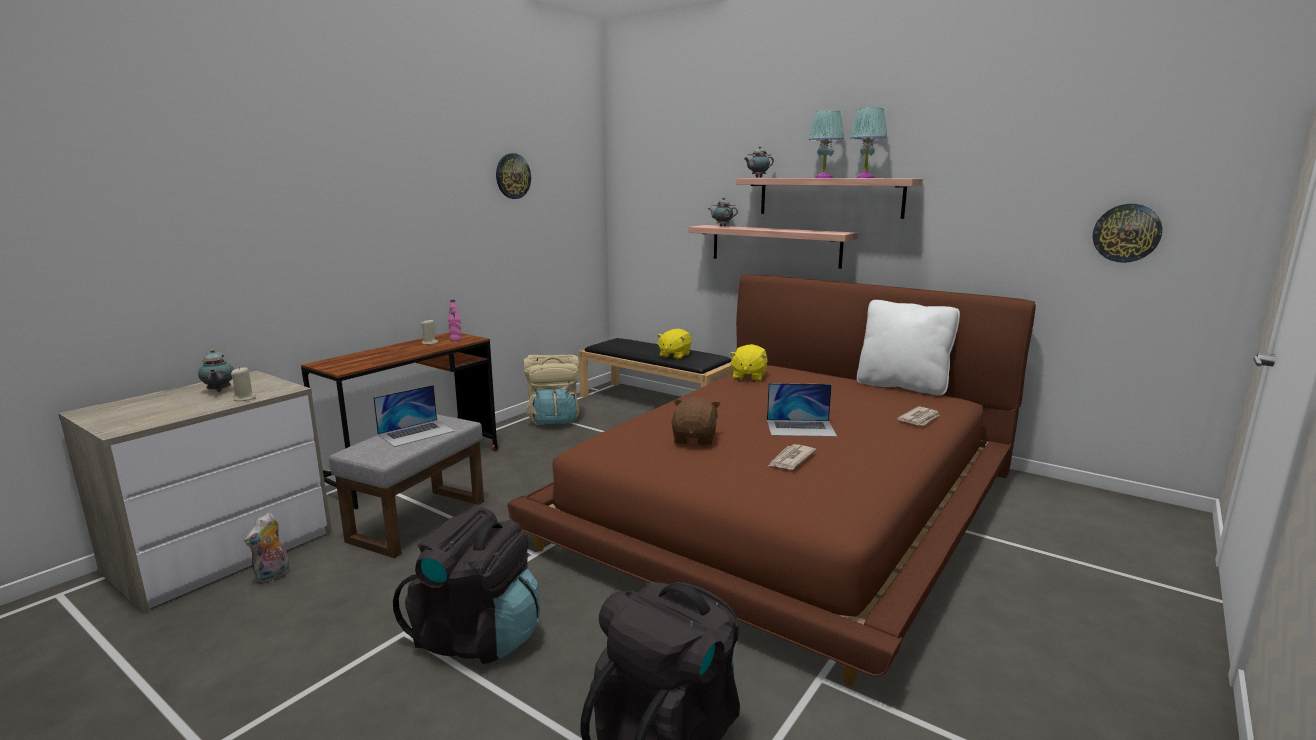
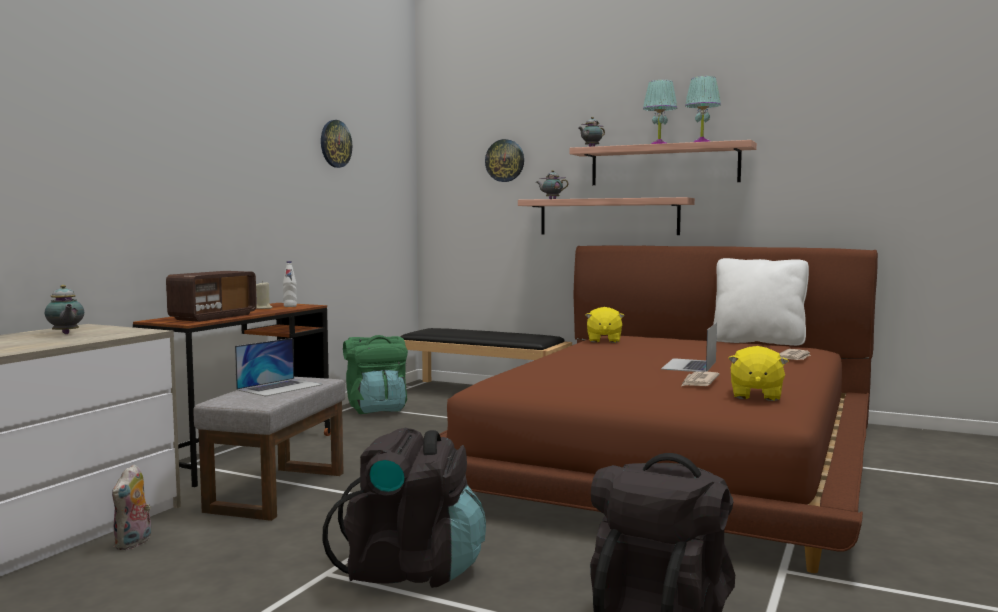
camera: 10 degrees left, 10 degrees down
(245, 398) = (105, 336): beige candle -> none
(372, 359) = (213, 317): none -> radio
(455, 340) = (290, 306): pink bottle -> white bottle
(554, 419) = (376, 409): beige backpack -> green backpack
(674, 355) = (505, 336): yellow plush toy -> yellow plush toy (755, 395)
(695, 439) = (592, 375): brown plush toy -> none
(801, 428) = (689, 365): laptop -> laptop turned 120 degrees clockwise
(1126, 233) = (949, 183): wall clock -> wall clock (505, 160)

